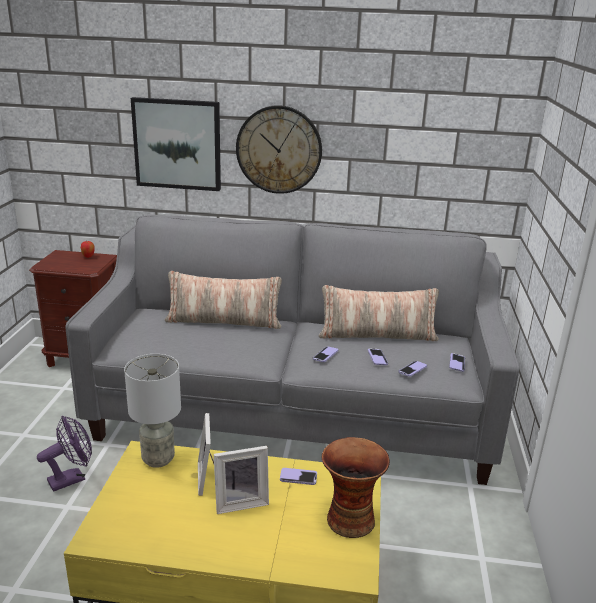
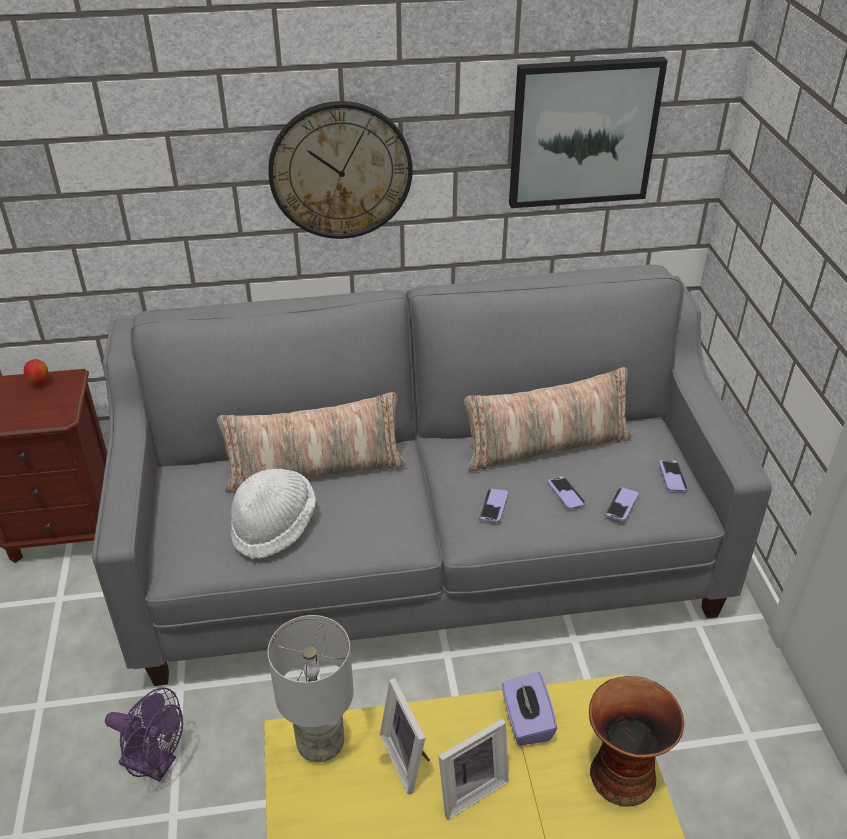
camera: 15 degrees left, 15 degrees up
(72, 478) = (156, 764): purple fan -> purple fan turned 75 degrees clockwise
(177, 144) = (164, 183): picture -> picture (583, 132)
(183, 340) = (274, 526): none -> white hat
(298, 477) = (526, 721): phone -> purple tissue box

